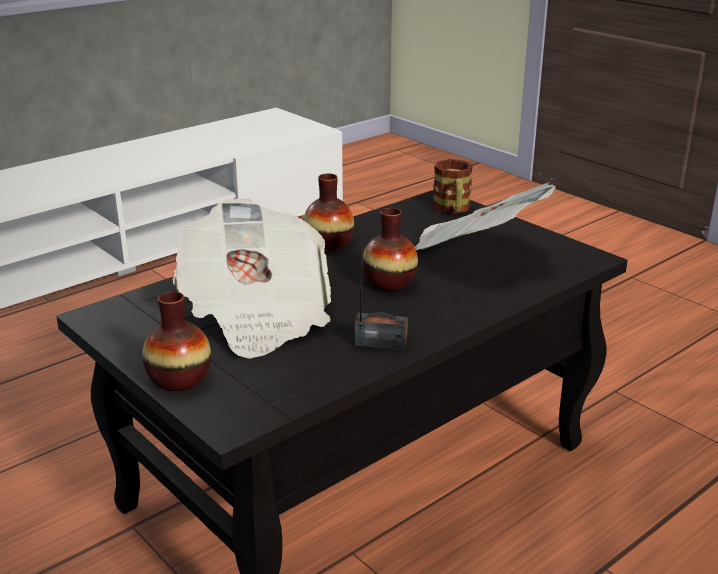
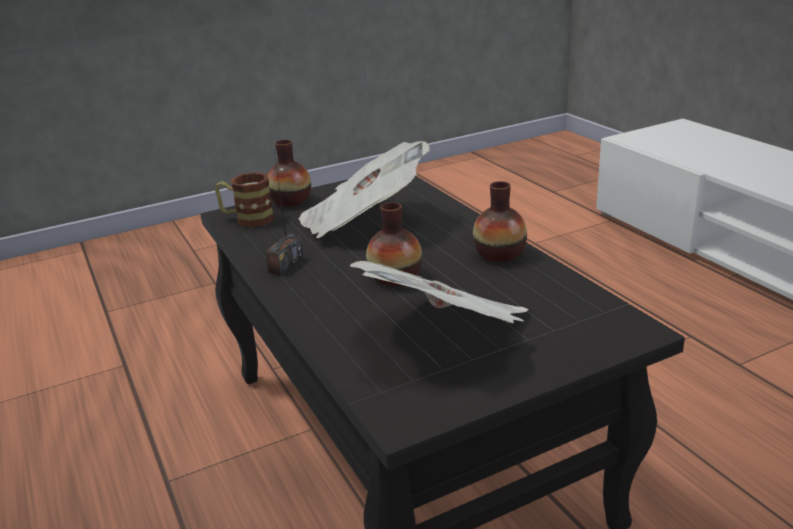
camera: 105 degrees right, 0 degrees up
(453, 209) = (594, 336): mug -> mug (247, 219)

